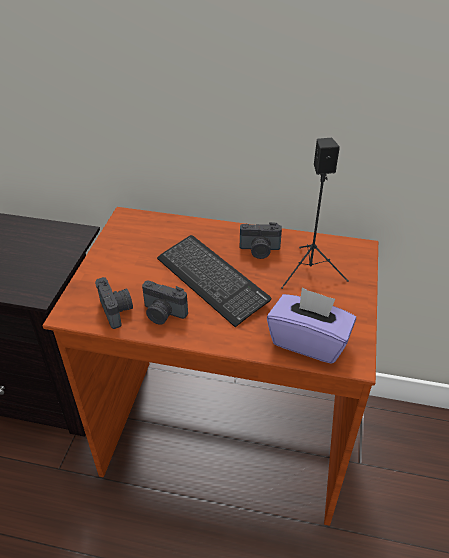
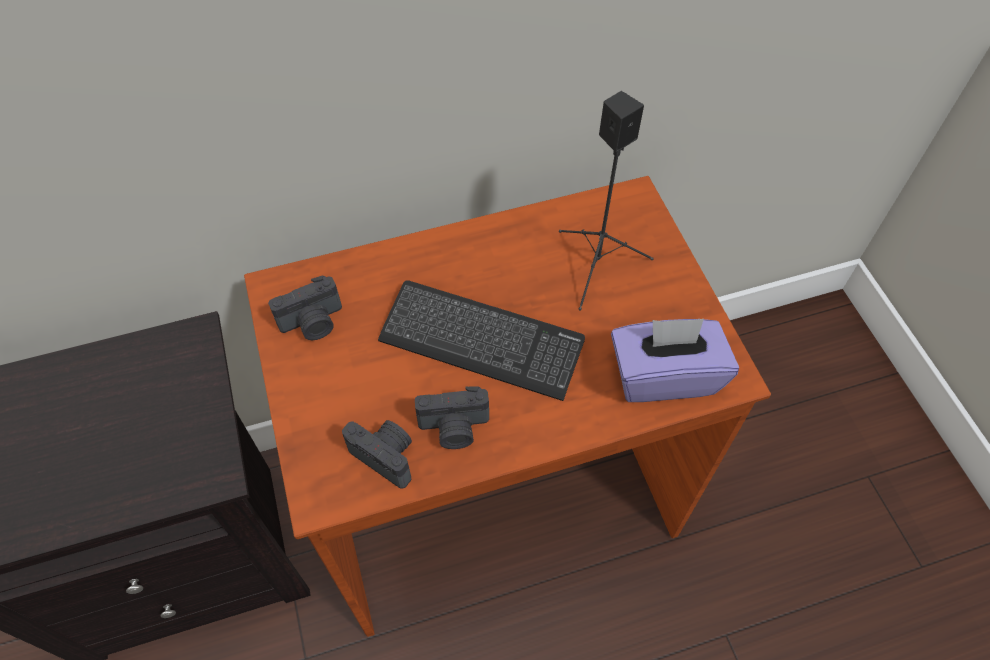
camera: 30 degrees left, 15 degrees up
(259, 250) = (511, 261): camera -> camera (313, 323)

